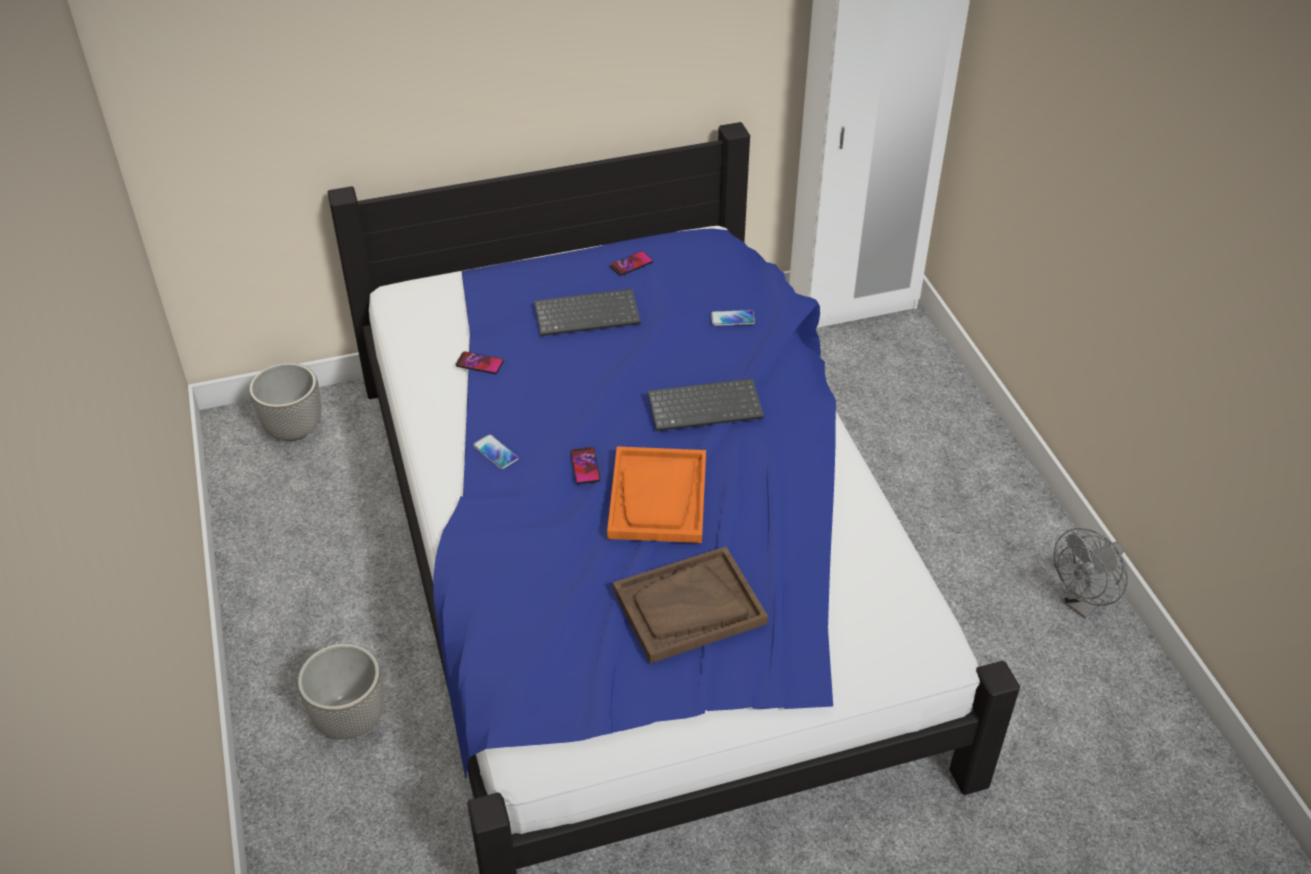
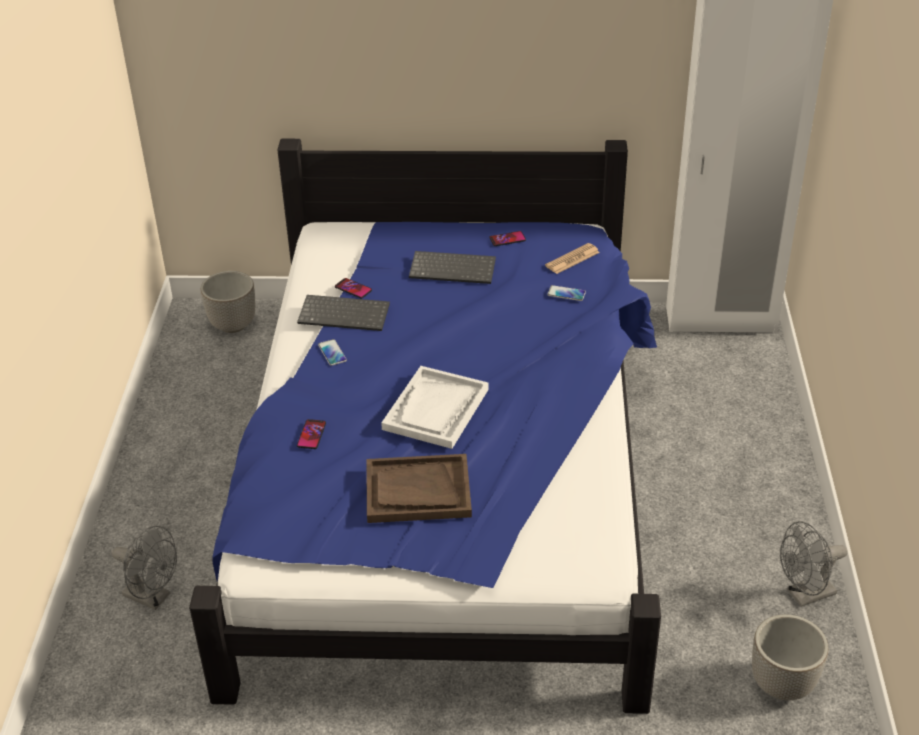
camera: 20 degrees right, 5 degrees down
(351, 720) = (179, 535): planter -> planter (783, 684)
(355, 810) = (153, 597): none -> grey fan
(585, 466) = (392, 376): phone -> phone (311, 435)
(658, 497) = (436, 409): orange tray -> white tray
(706, 405) = (509, 352): keyboard -> keyboard (345, 314)
(717, 274) = (572, 259): none -> newspaper

